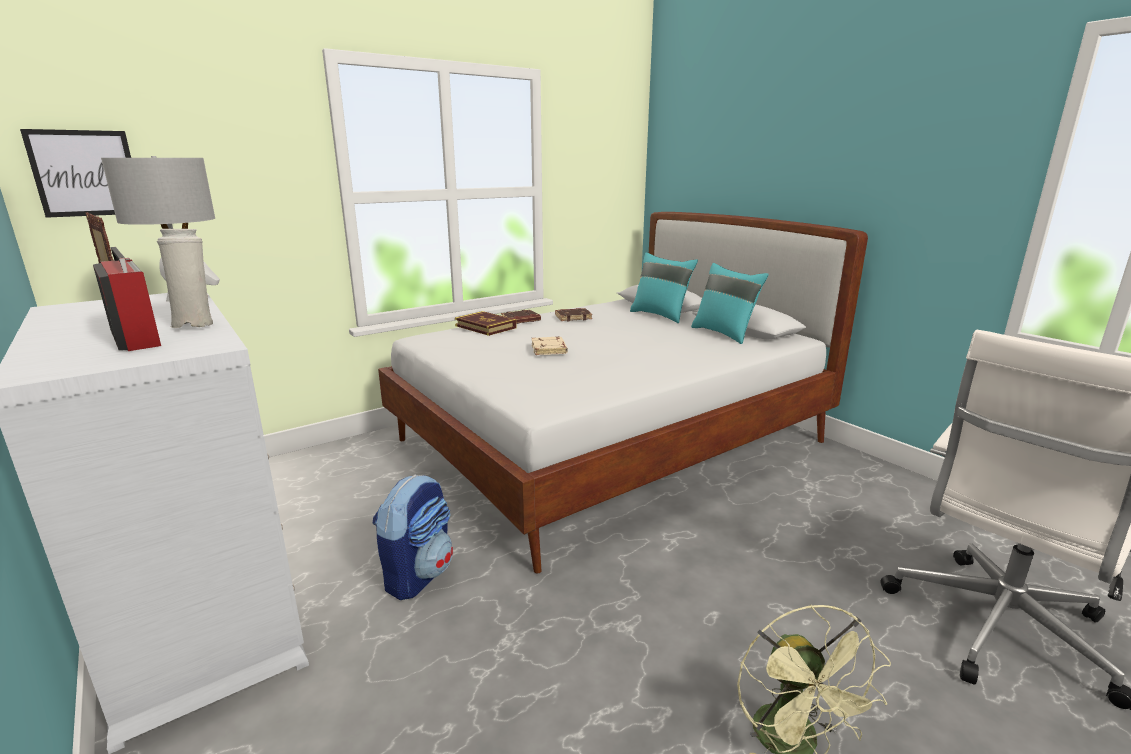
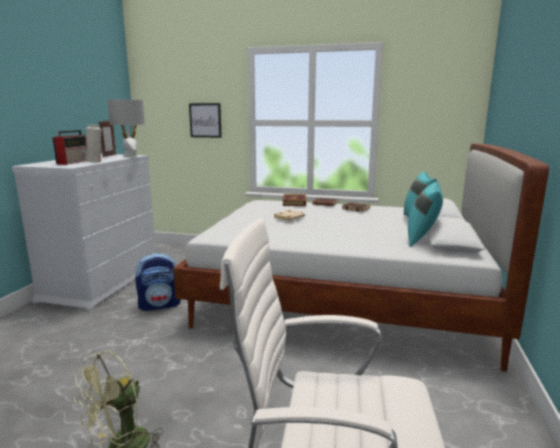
camera: 50 degrees right, 5 degrees down
(86, 173) = (154, 108): picture -> picture (205, 120)

